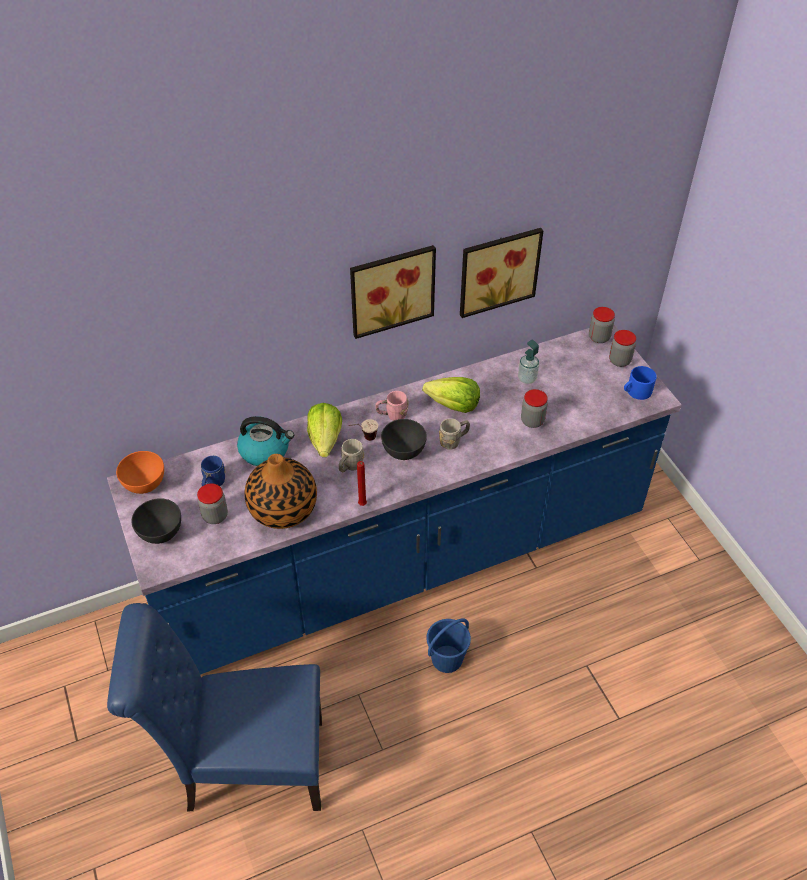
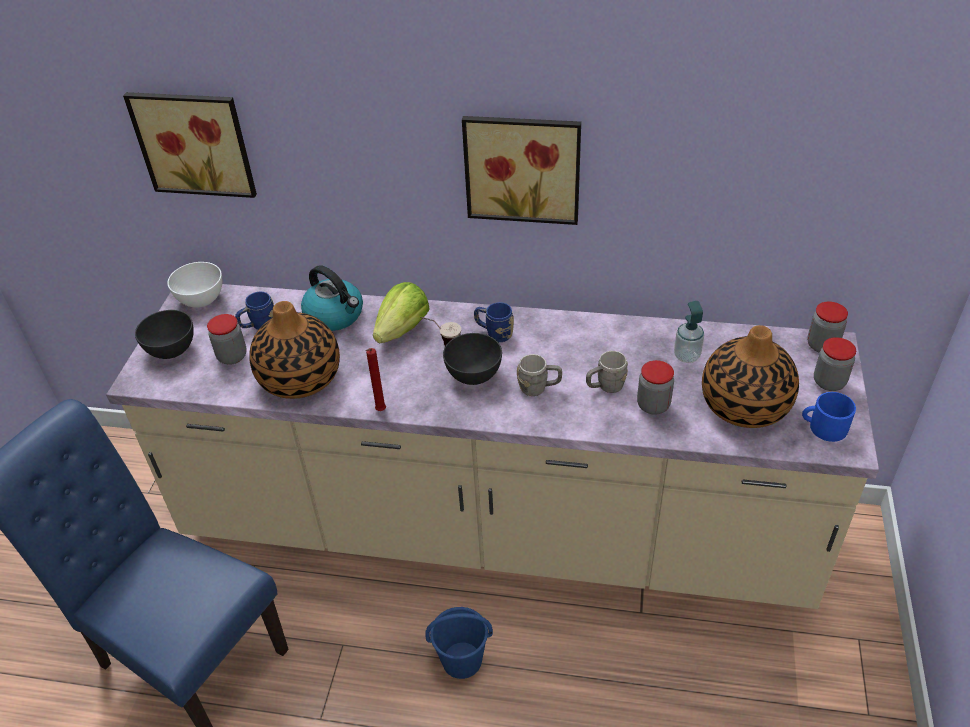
camera: 35 degrees right, 5 degrees down
(145, 484) = (201, 300): orange bowl -> white bowl
(350, 466) = (403, 366): grey mug -> grey mug (605, 387)
(392, 415) = (494, 333): pink mug -> blue mug
(403, 563) = (494, 531): blue counter -> beige counter
(453, 405) = (572, 350): lettuce -> none
(497, 269) = (680, 192): picture -> picture (195, 142)
(584, 397) = (744, 405): none -> vase

